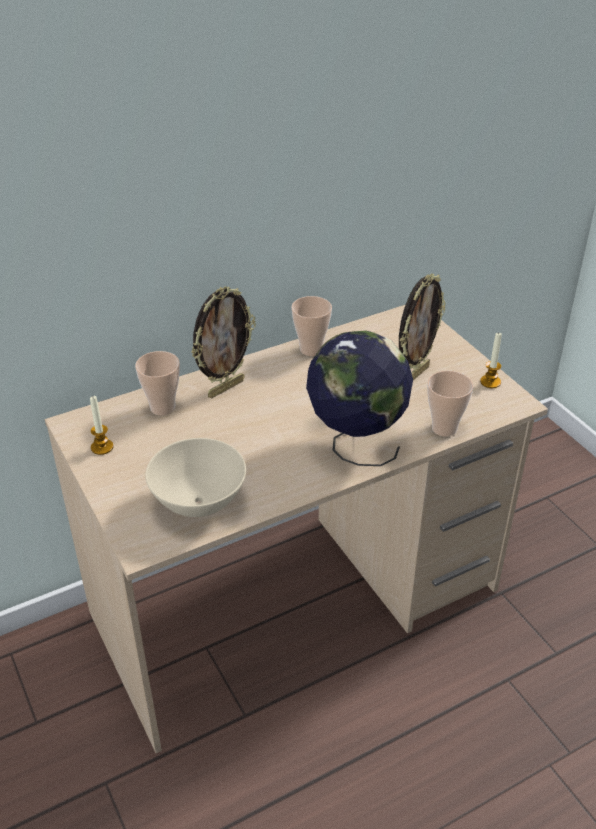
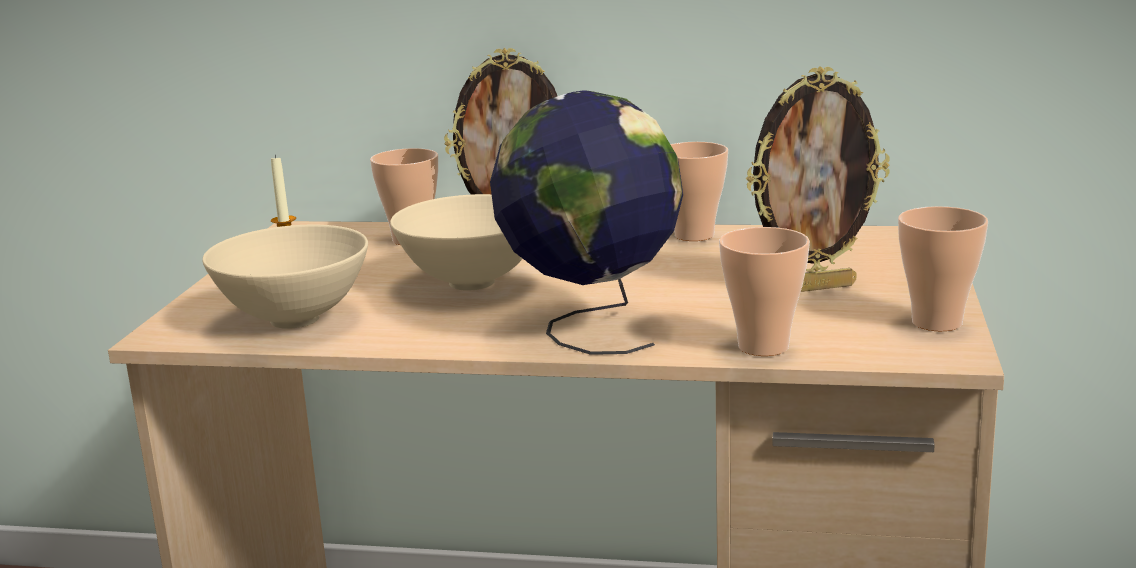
camera: 40 degrees right, 20 degrees down
(249, 433) = (470, 282): none -> beige bowl
(490, 382) = (937, 322): candle -> cup

